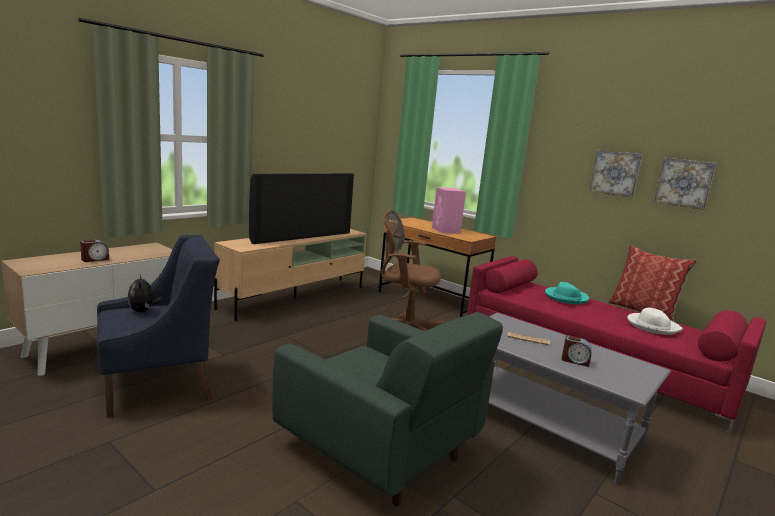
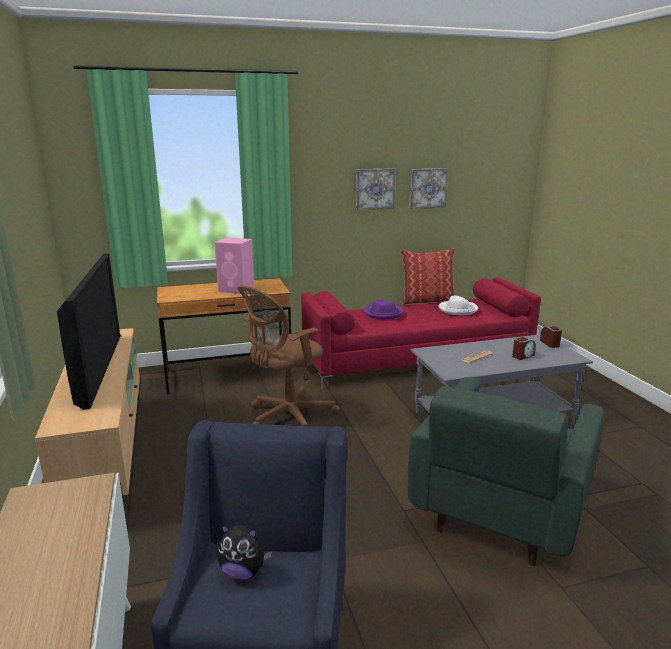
camera: 55 degrees left, 5 degrees up
(95, 259) = (56, 572): alarm clock -> alarm clock (550, 343)
(380, 450) = (499, 511): green armchair -> green armchair turned 135 degrees clockwise
(566, 297) = (383, 313): turquoise hat -> purple hat

